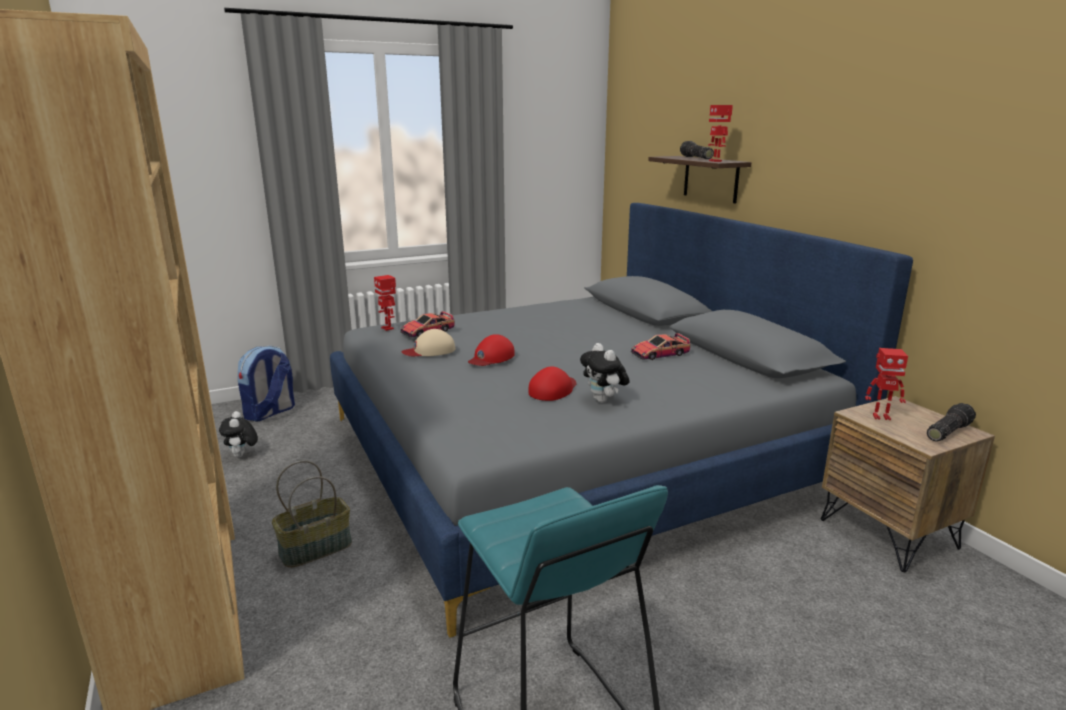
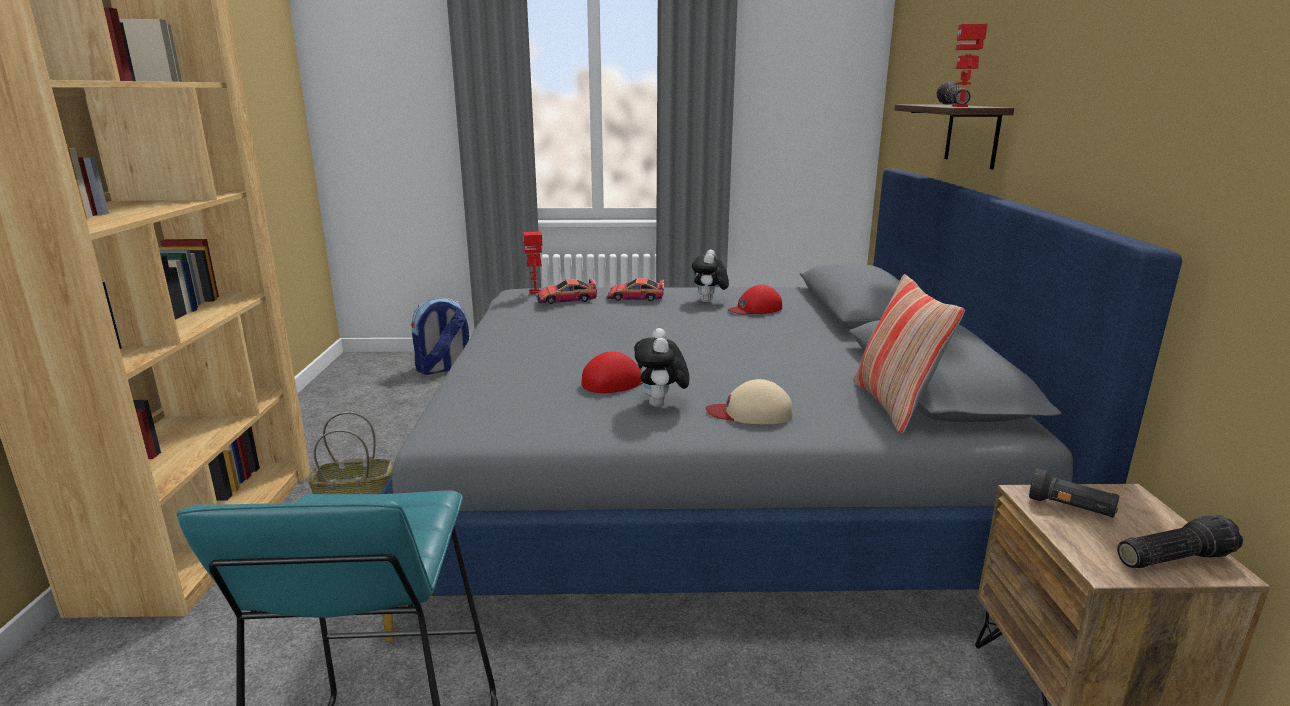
camera: 25 degrees right, 0 degrees up
(242, 456) = (383, 404): plush toy -> plush toy (709, 302)
(429, 351) = (543, 319): beige cap -> beige cap (750, 413)
(491, 358) = (596, 336): red cap -> red cap (755, 309)
(659, 354) = (807, 362): toy car -> toy car (635, 297)
(743, 373) = (894, 405): none -> pillow
(880, 416) = (1071, 508): toy robot -> black flashlight

